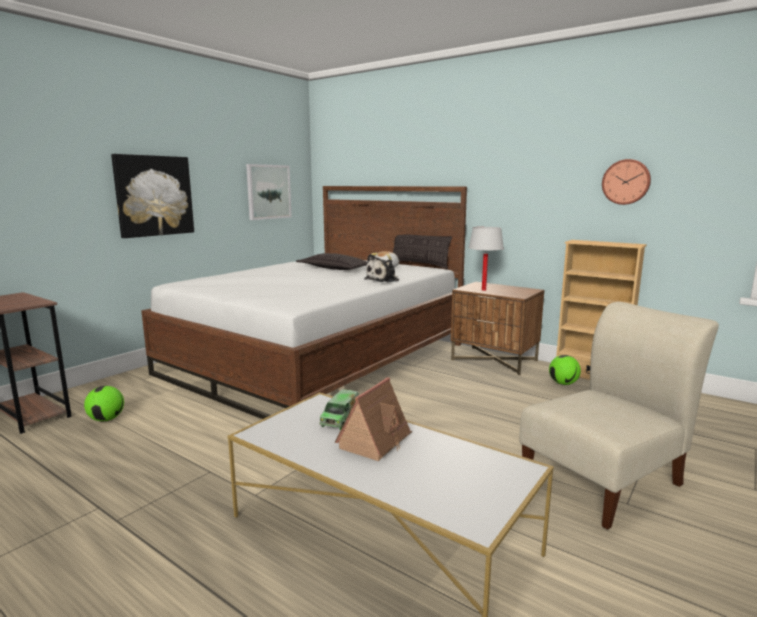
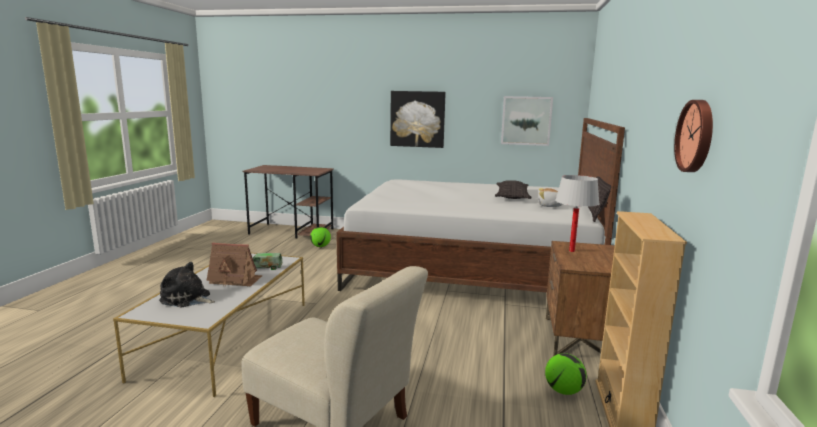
camera: 65 degrees right, 0 degrees up
(383, 280) = (489, 210): plush toy -> plush toy (187, 299)

